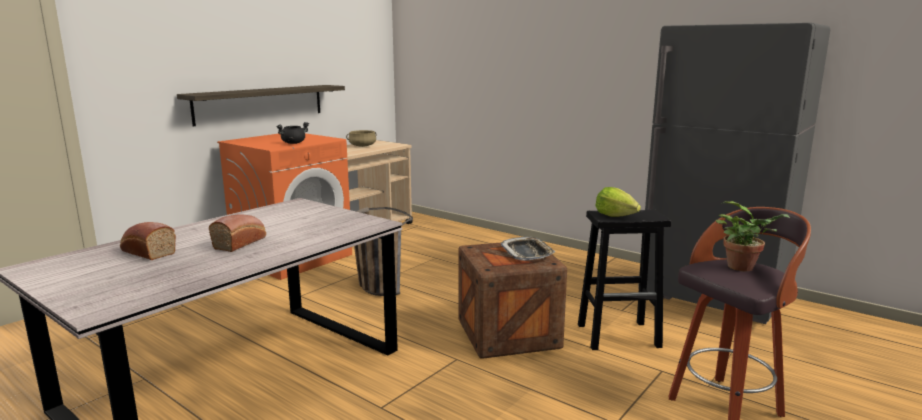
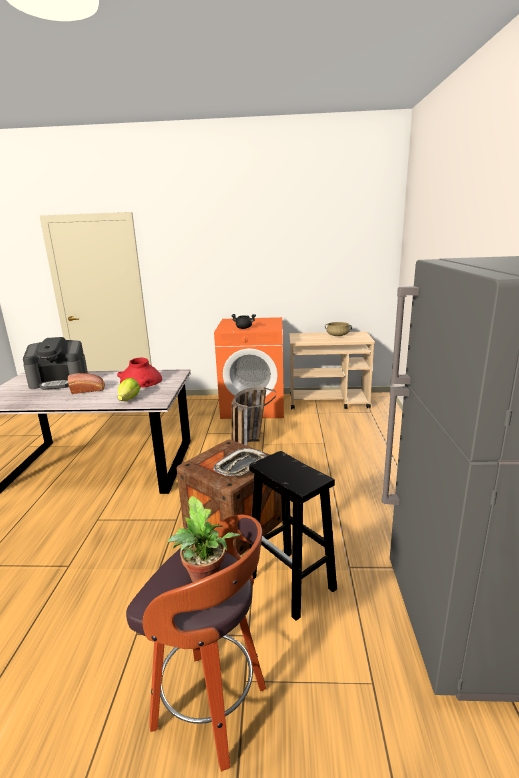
camera: 55 degrees right, 5 degrees up
(147, 252) = (60, 381): bread -> coffee machine
(260, 104) = (259, 295): shelf -> none
(286, 219) = (141, 382): none -> red vase
(615, 215) = (278, 466): lettuce -> lettuce (129, 399)

